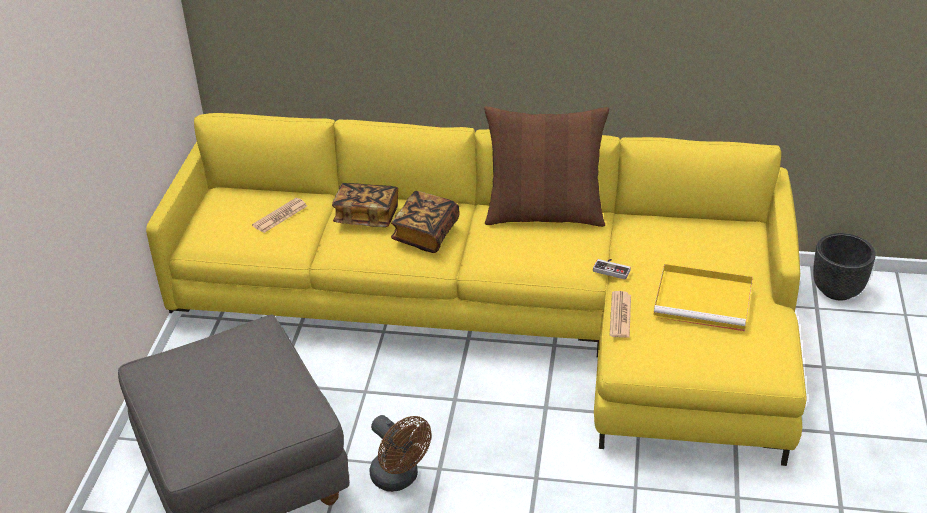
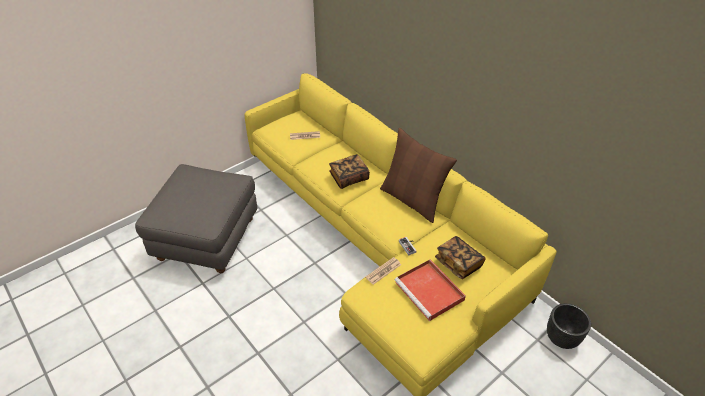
camera: 40 degrees right, 5 degrees up
(367, 216) = (336, 155): book -> book (458, 263)
(399, 479) = (255, 281): brown fan -> none
(705, 300) = (430, 292): yellow tray -> red tray

